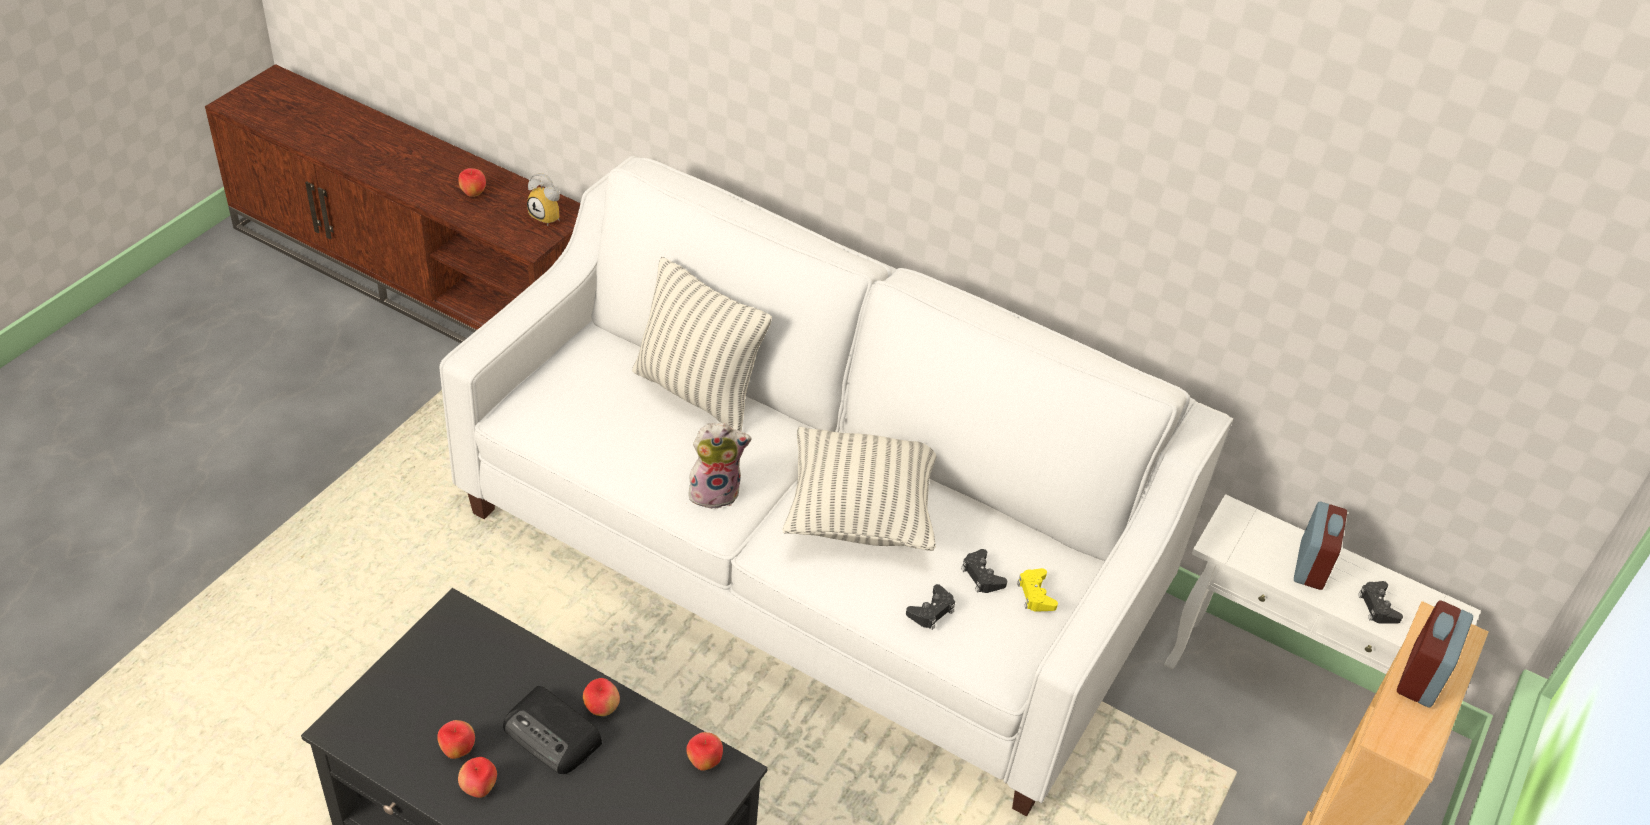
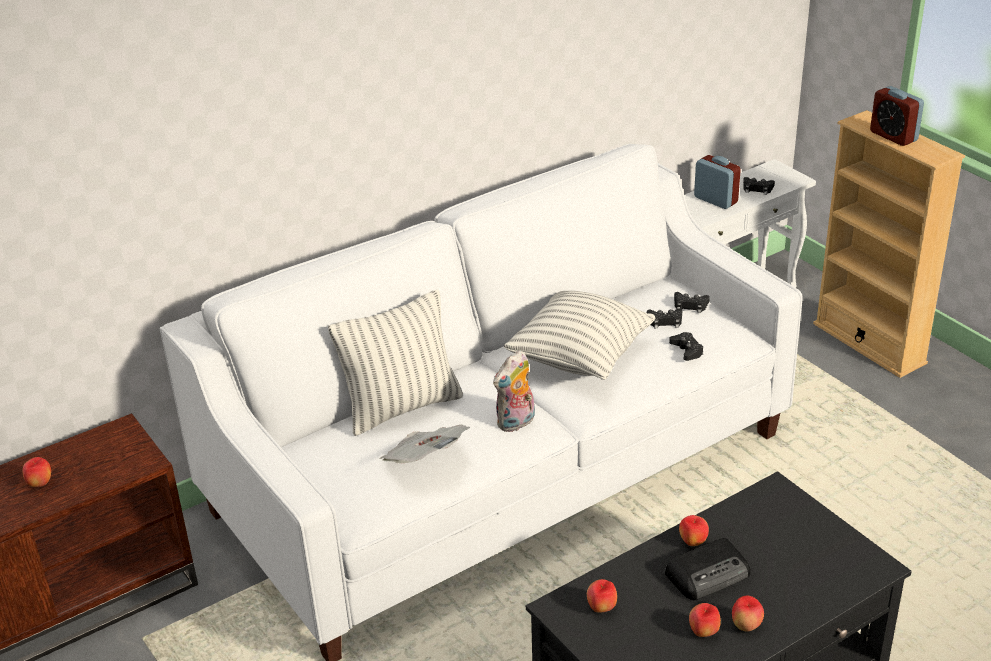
camera: 60 degrees left, 10 degrees down
(549, 216) = (116, 442): alarm clock -> none
(612, 436) = (425, 462): none -> newspaper
(704, 762) = (763, 500): apple -> apple (601, 608)
(715, 492) = (516, 423): plush toy -> plush toy turned 150 degrees counterclockwise
(1035, 594) = (690, 305): yellow game controller -> black game controller

